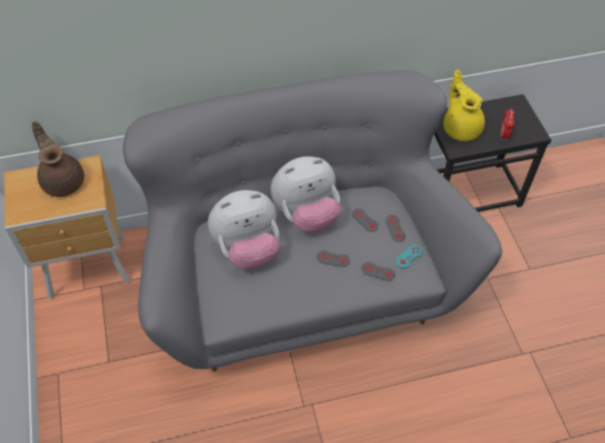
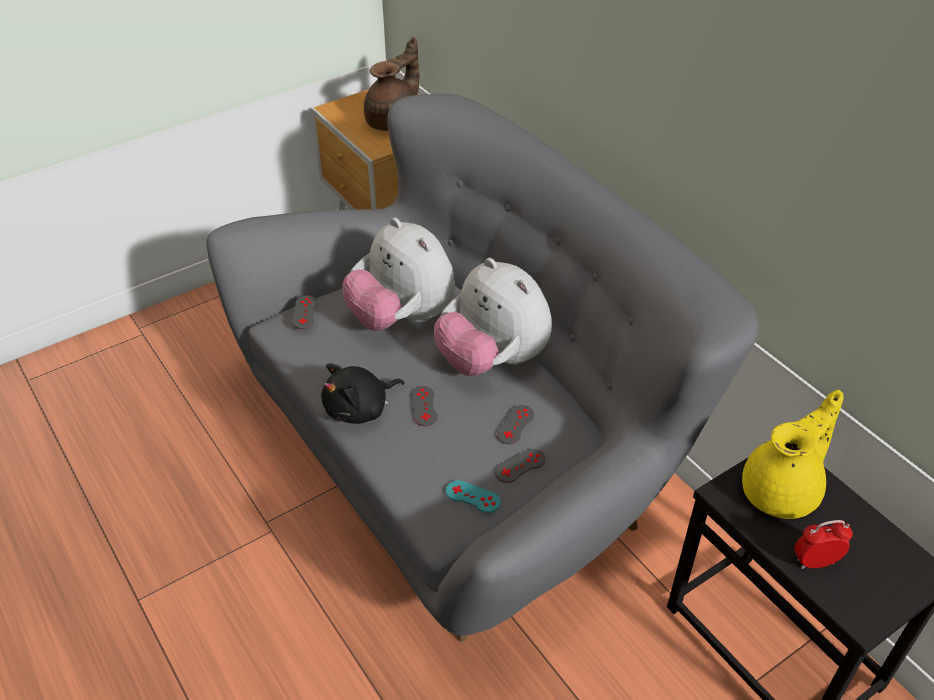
camera: 70 degrees right, 10 degrees down
(320, 293) = (360, 409): none -> black plush toy
(378, 271) = (424, 463): grey game controller -> grey game controller (304, 312)

